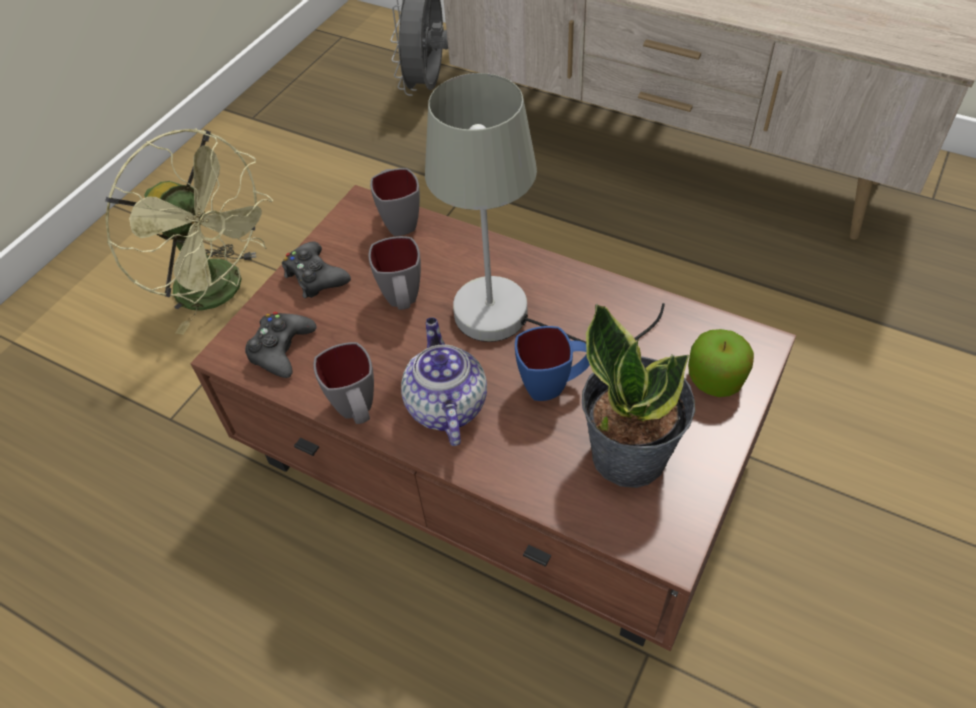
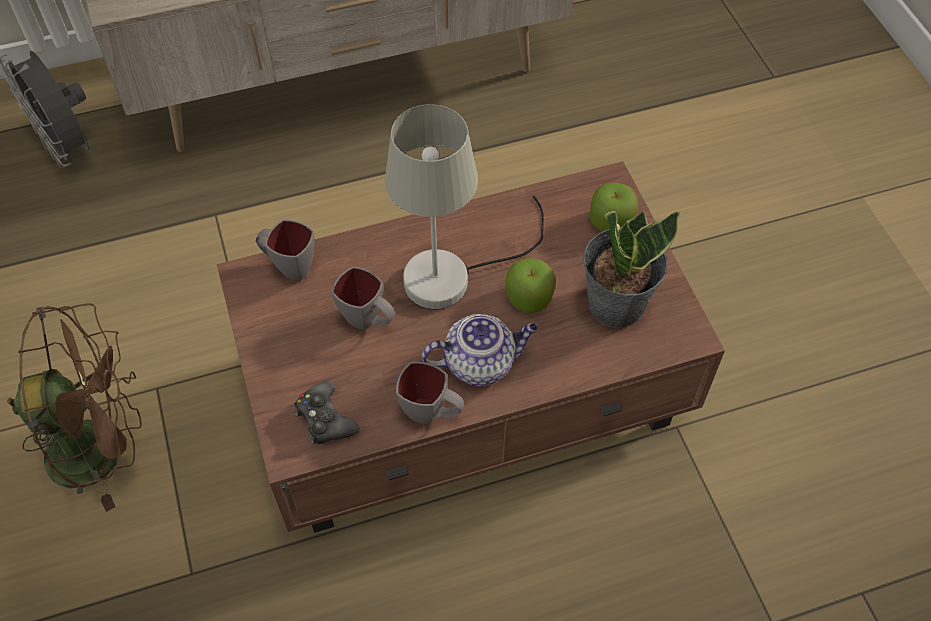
camera: 50 degrees left, 5 degrees up
(221, 291) = (102, 448): green fan -> brown fan
(315, 277) = (280, 352): black game controller -> none
(445, 405) = (480, 362): teapot -> teapot turned 135 degrees clockwise
(553, 385) = (529, 297): blue mug -> apple

